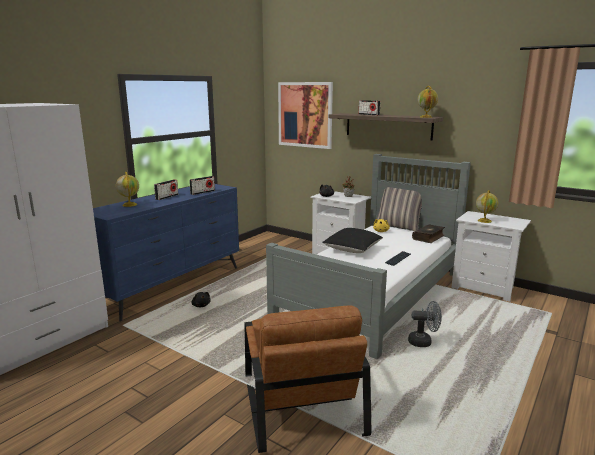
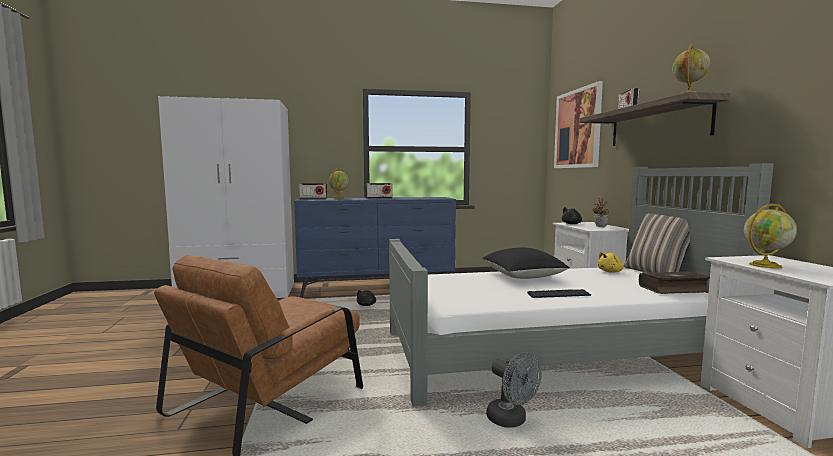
camera: 45 degrees right, 10 degrees down
(202, 192) = (414, 198): radio -> radio (313, 199)

